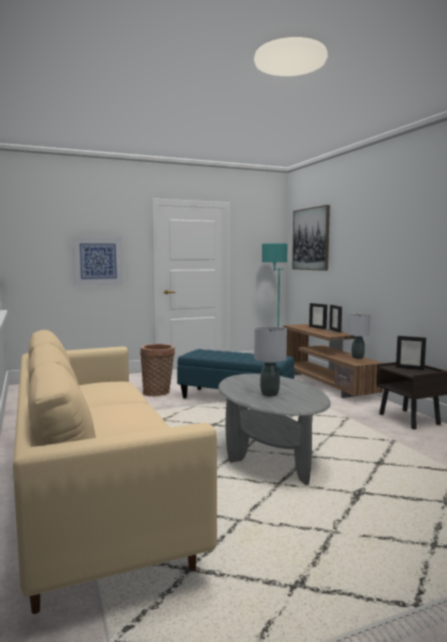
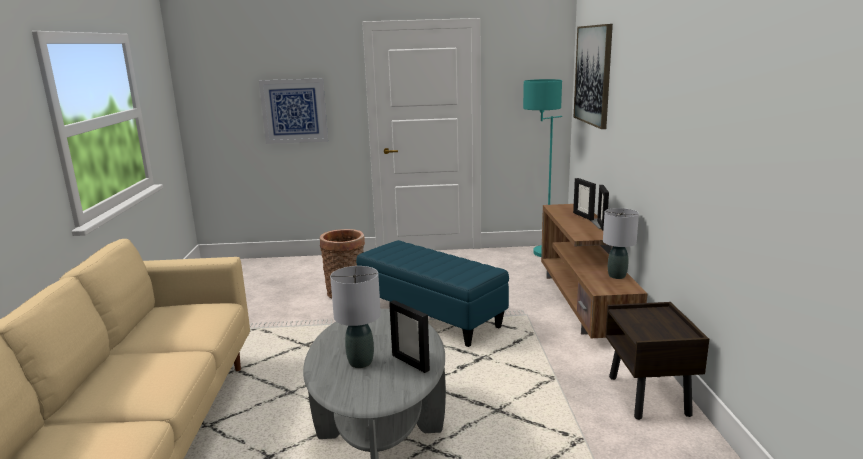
camera: 20 degrees right, 10 degrees up
(410, 368) = (655, 320): picture frame -> picture frame (411, 362)

